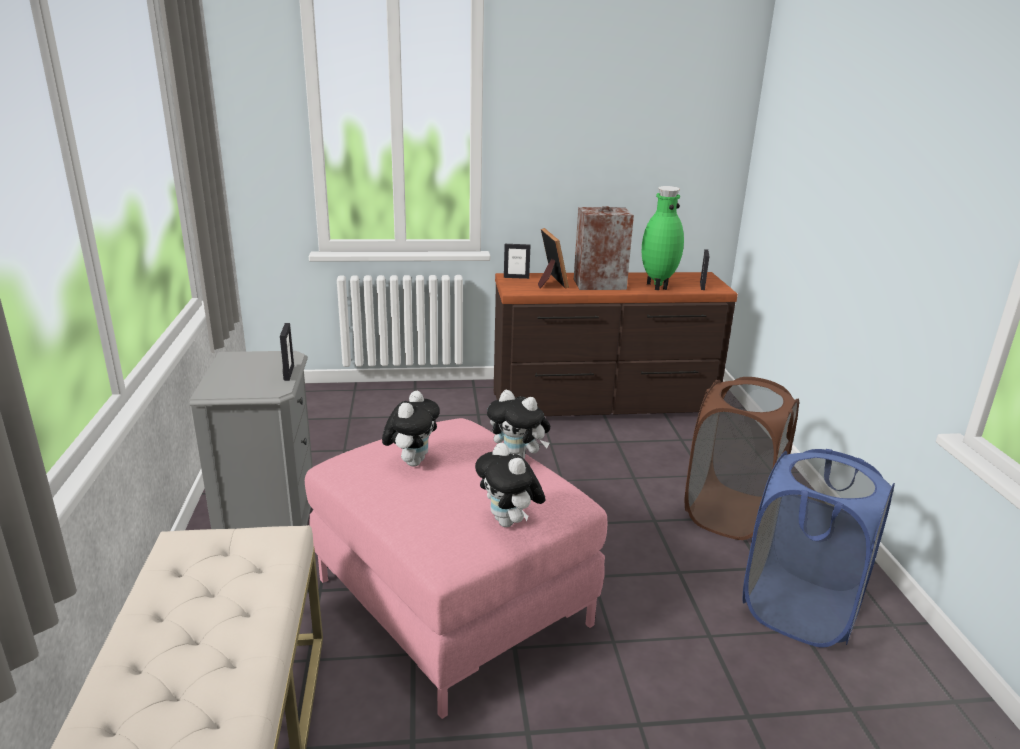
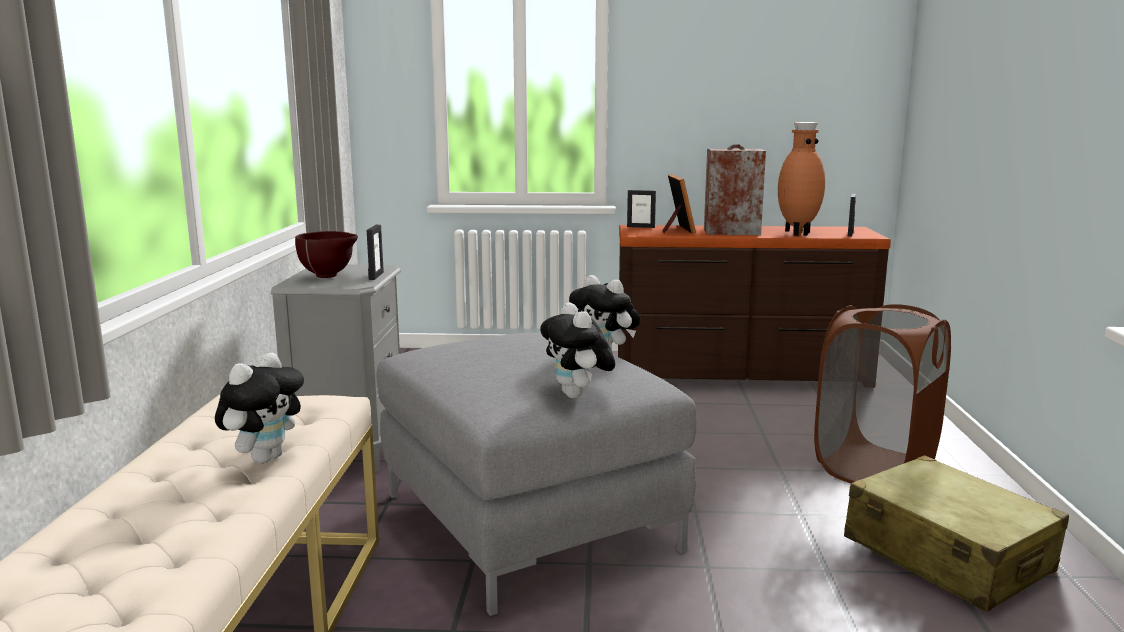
camera: 10 degrees right, 10 degrees down
(242, 375) = (329, 276): none -> brown bowl
(412, 461) = (487, 351): plush toy -> plush toy (265, 457)
(454, 602) = (529, 522): pink ottoman -> grey ottoman
(657, 286) = (796, 233): green vase -> brown vase
(800, 610) = (947, 556): blue laundry basket -> beige suitcase

